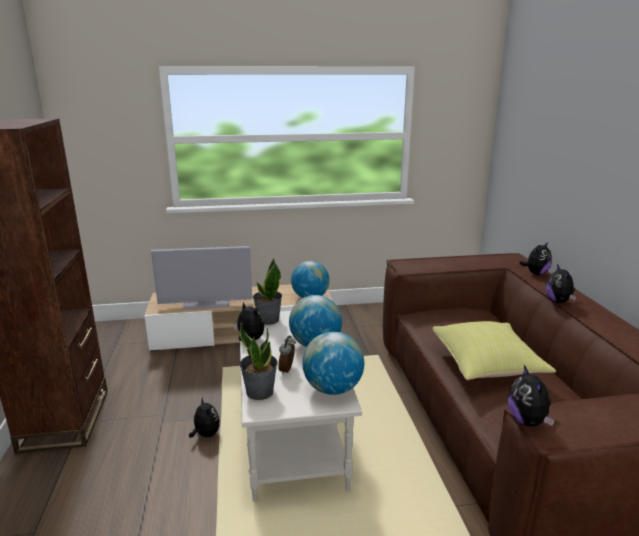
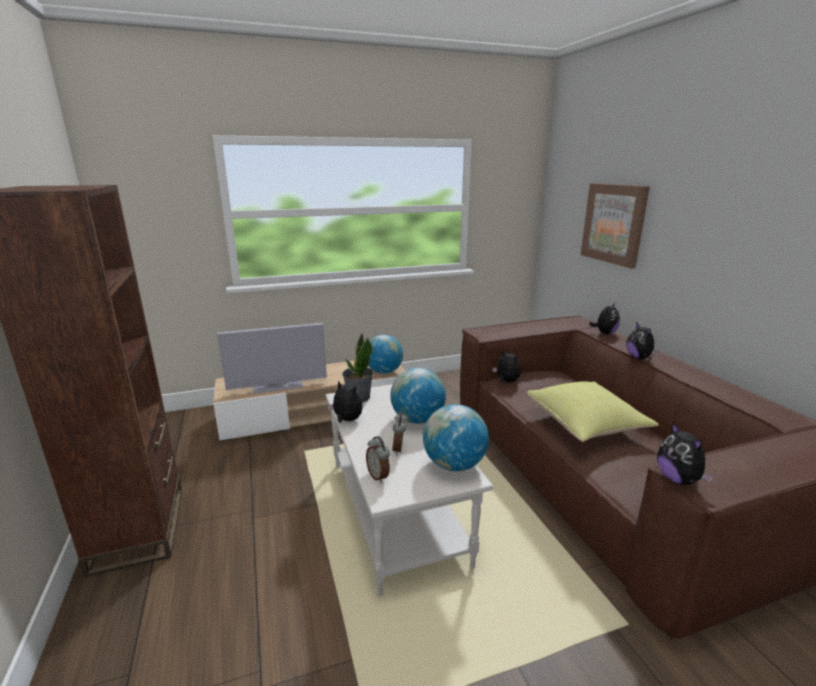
camera: 10 degrees left, 0 degrees up
(205, 434) = (306, 526): plush toy -> plush toy (506, 381)
(259, 392) = (378, 476): potted plant -> alarm clock
(554, 158) = (614, 223): none -> picture

